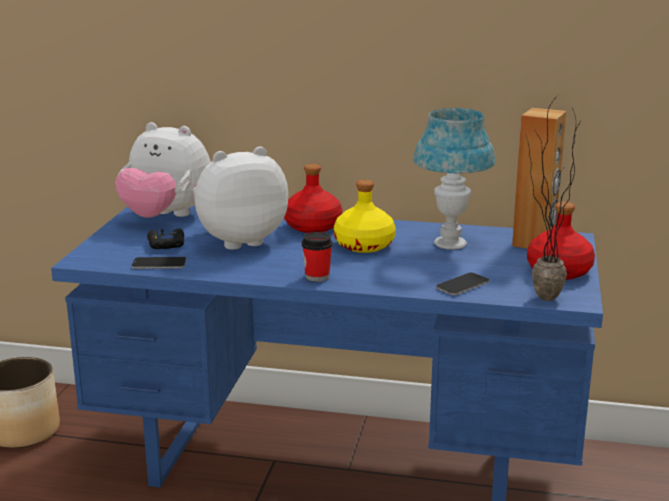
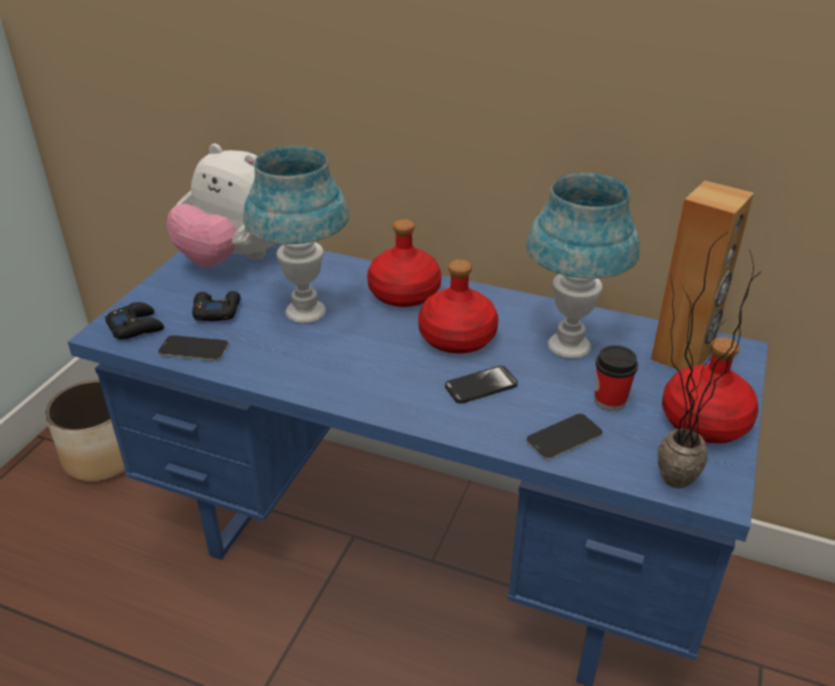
camera: 10 degrees right, 15 degrees up
(104, 256) = (136, 327): none -> black game controller
(239, 240) = (306, 312): plush toy -> blue table lamp
(317, 277) = (378, 397): cup -> cup (610, 401)
(364, 245) = (457, 338): yellow bottle -> red bottle
(392, 266) = (481, 386): none -> phone

